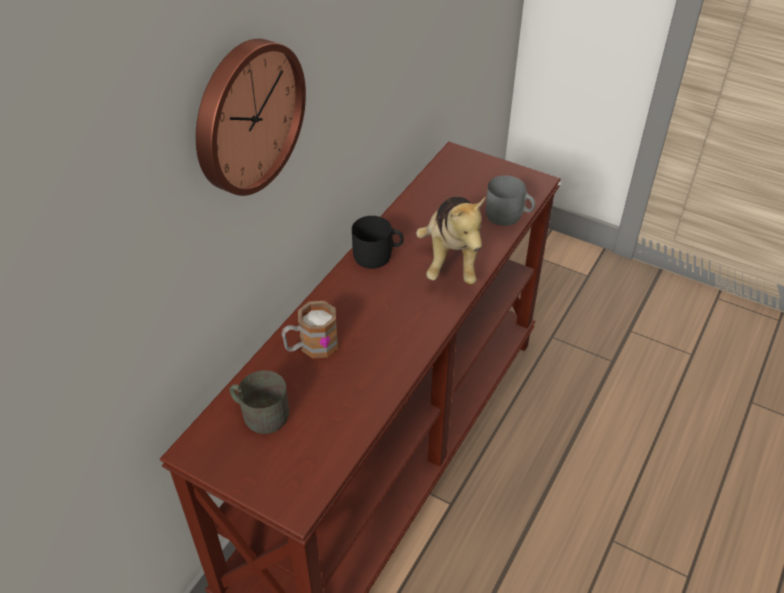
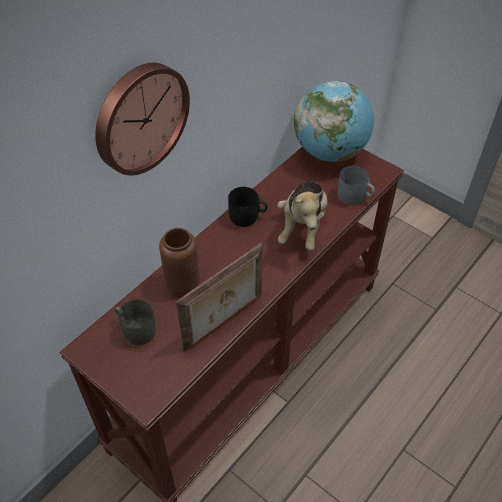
camera: 10 degrees right, 5 degrees up
(311, 347) = (183, 283): mug -> brown vase
(378, 388) = (224, 322): none -> picture frame
(464, 167) = (330, 152): none -> globe

